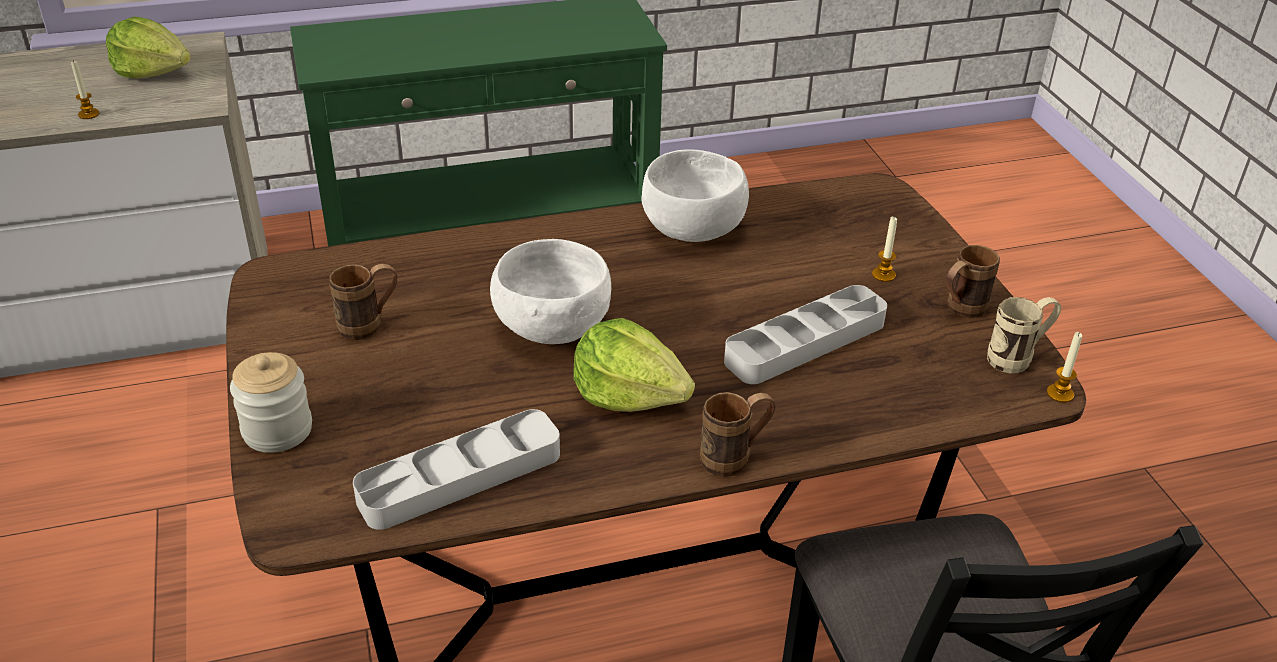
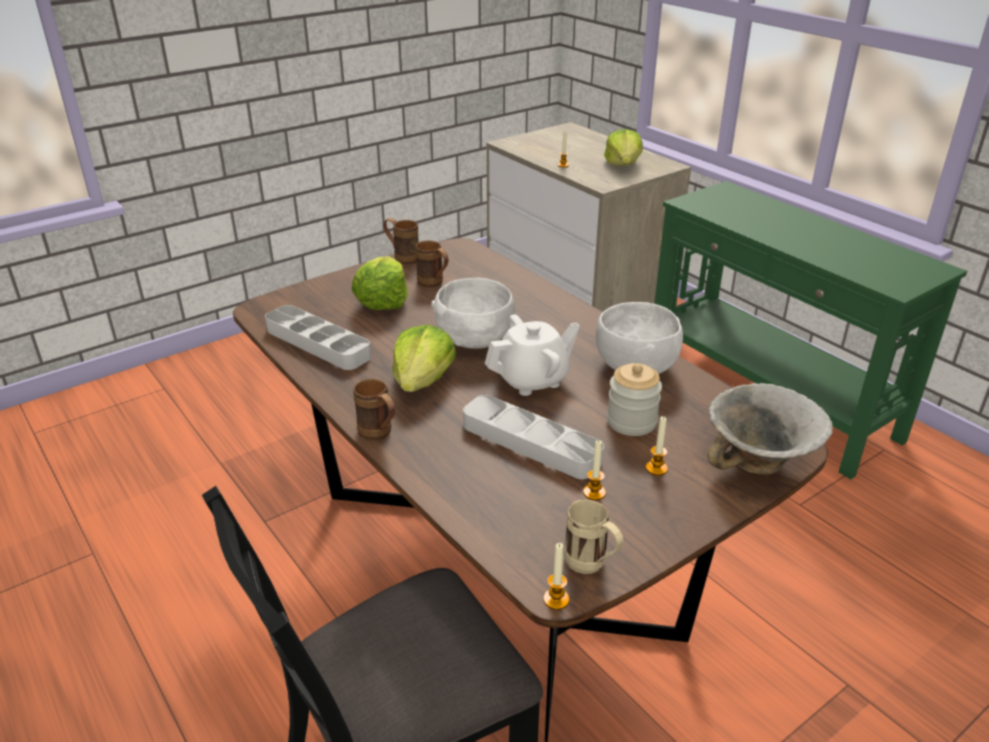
camera: 70 degrees right, 5 degrees down
(277, 430) = (331, 285): jar -> jar (631, 422)
(379, 385) = (382, 301): none -> lettuce
(679, 306) = (532, 380): none -> white teapot
(900, 217) = (758, 465): none -> bowl
(909, 325) = (594, 493): none -> candle
(960, 310) = (640, 520): brown mug -> brown mug (402, 258)

